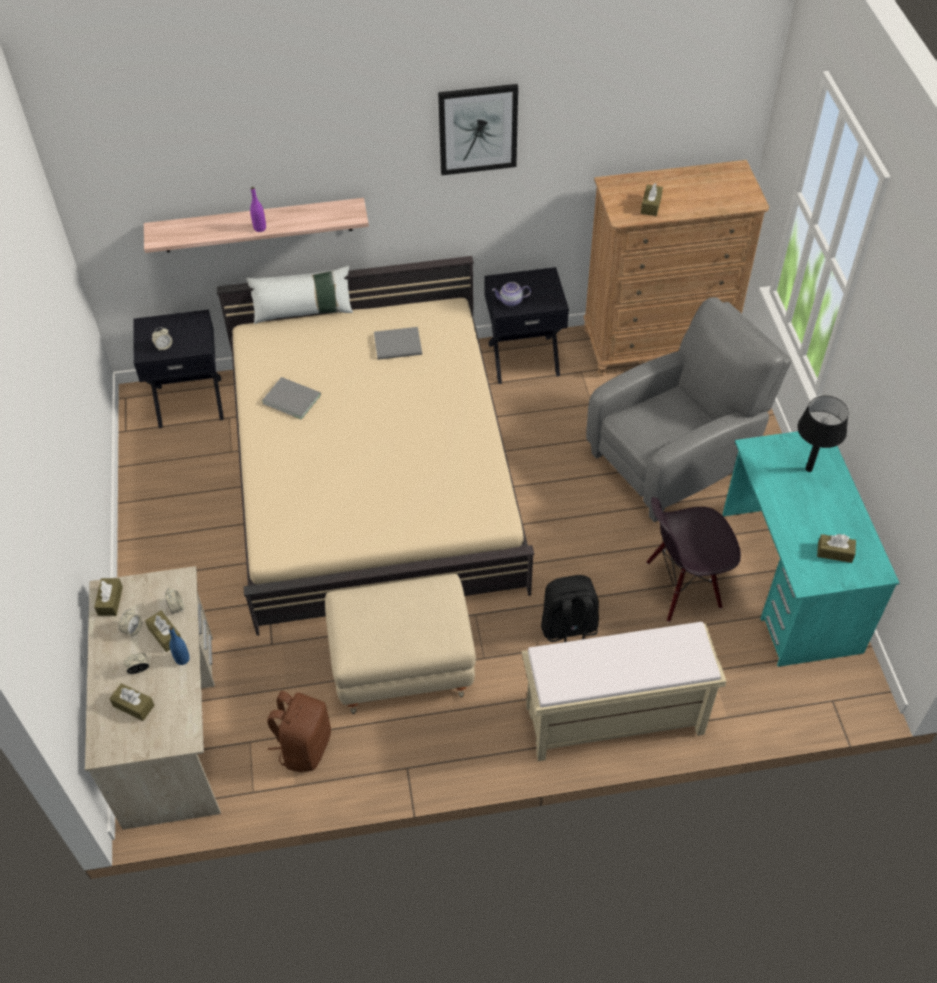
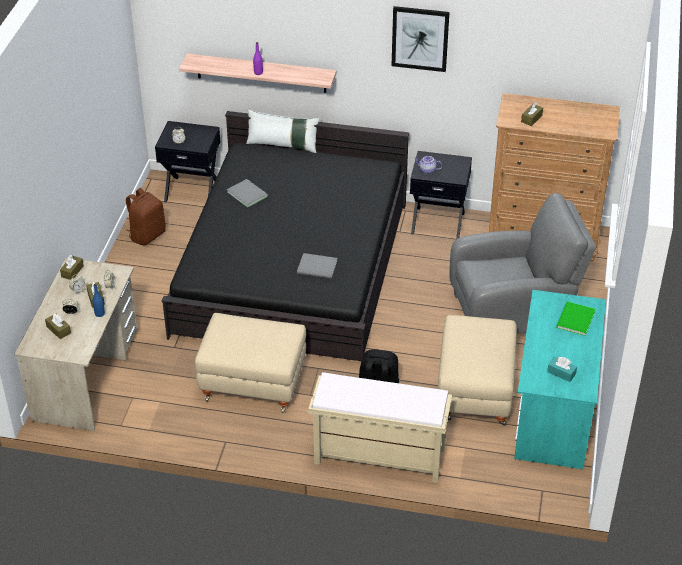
camera: 20 degrees right, 10 degrees down
(304, 746) = (165, 410): brown backpack -> brown backpack (147, 235)
(374, 476) = (293, 268): beige bed -> black bed
(399, 345) = (337, 180): grey book -> grey book (318, 268)
(683, 586) = (473, 392): black chair -> beige ottoman
(808, 469) = (574, 320): black table lamp -> green book
(834, 552) = (561, 373): brown tissue box -> turquoise tissue box

